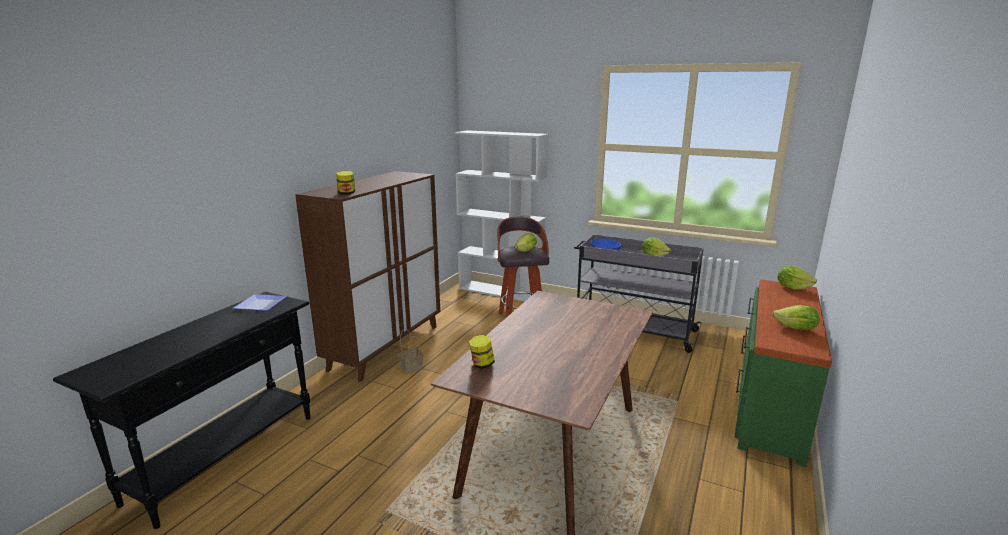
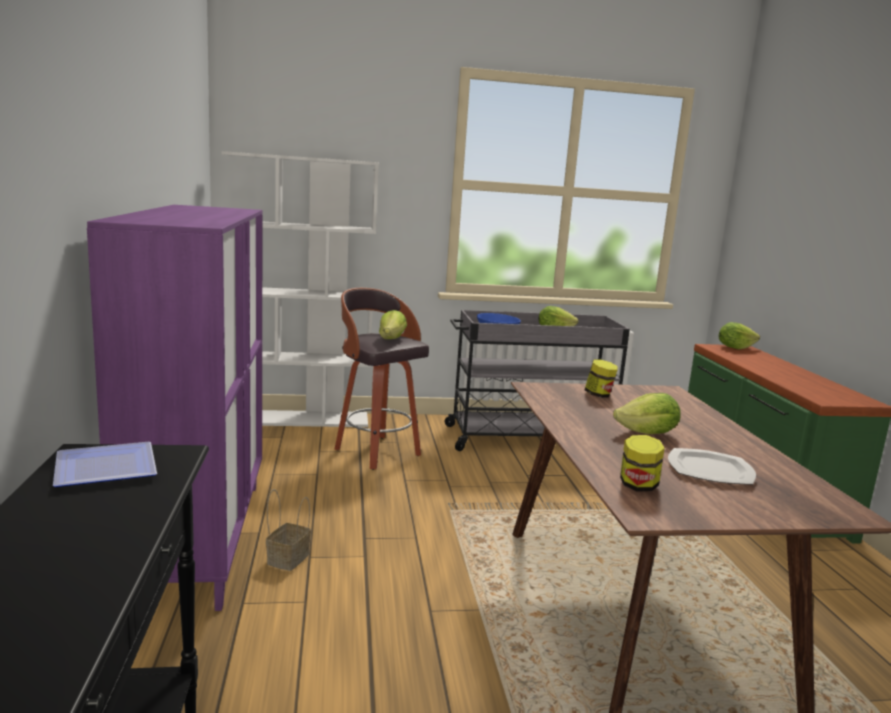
camera: 35 degrees left, 5 degrees down
(346, 193) = (202, 222): jar -> jar (598, 395)
(385, 347) = (200, 539): brown cabinet -> purple cabinet
(544, 366) = (709, 469): none -> plate
(796, 329) = (815, 384): lettuce -> lettuce (647, 434)

